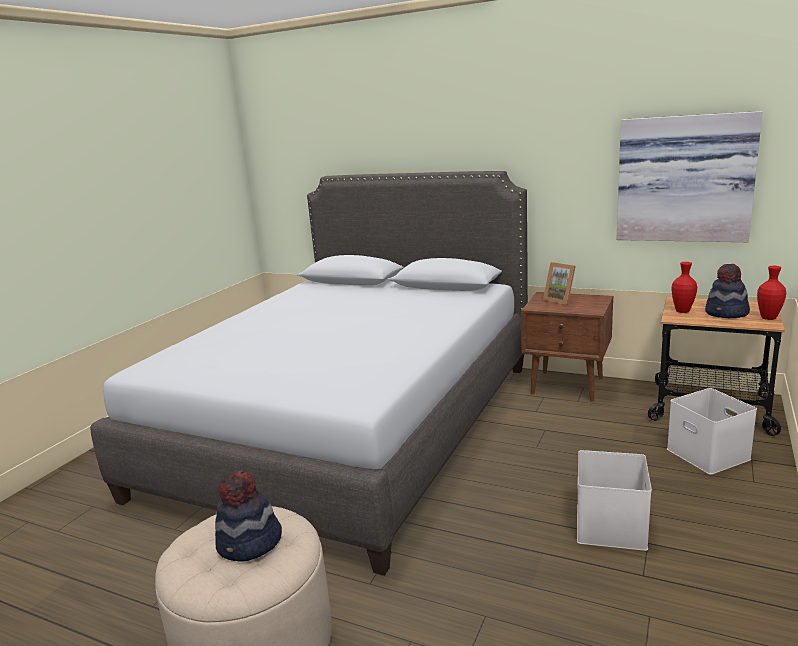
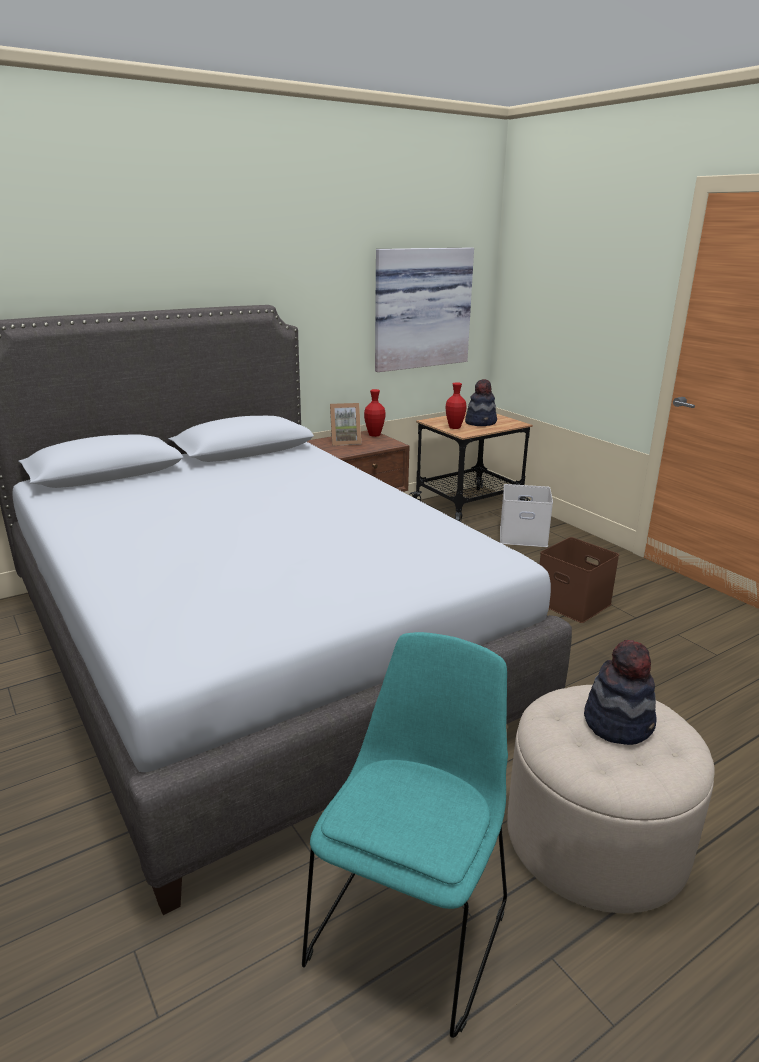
camera: 60 degrees left, 5 degrees up
(136, 584) = (410, 926): none -> turquoise chair
(612, 527) = (574, 603): white storage box -> brown storage box
(768, 318) = (507, 420): red vase -> red vase (374, 435)

